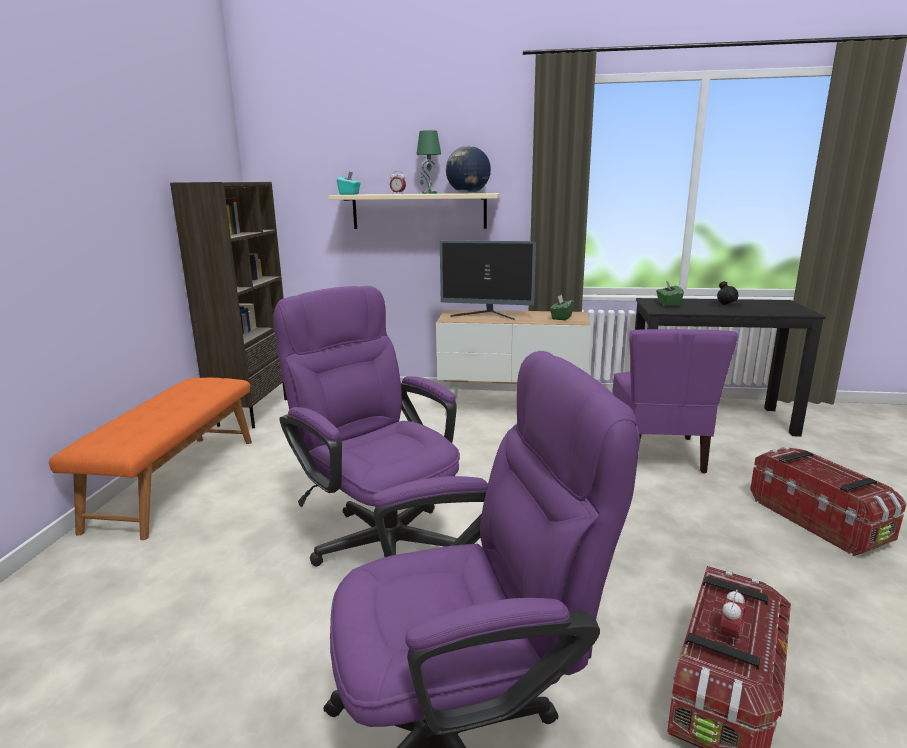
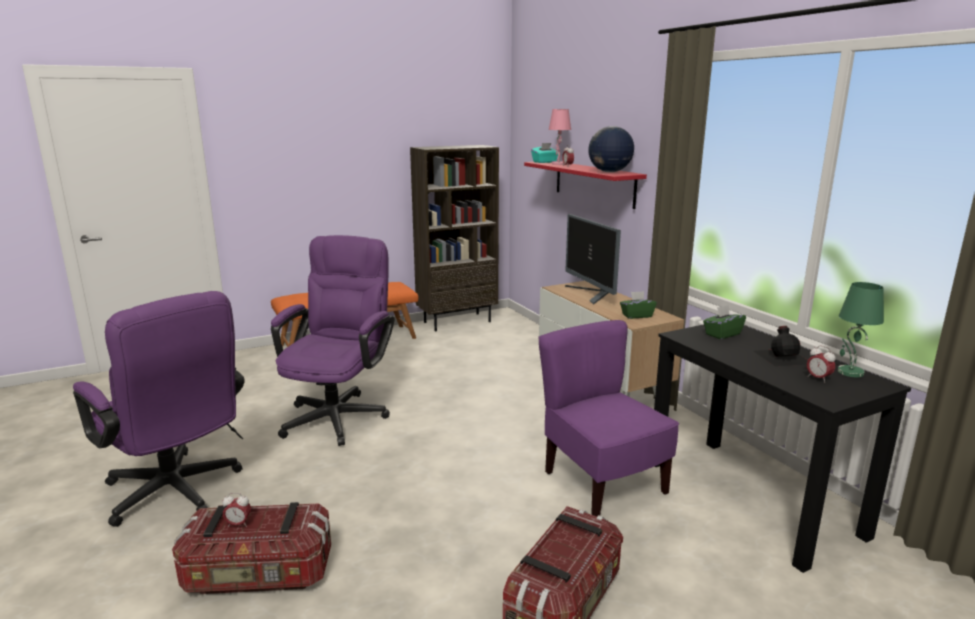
camera: 55 degrees right, 0 degrees up
(375, 194) = (558, 164): none -> pink table lamp
(419, 211) = (594, 183): beige shelf -> red shelf
(429, 193) = (592, 168): green table lamp -> green table lamp (849, 372)
(658, 454) = (602, 483): purple chair -> purple chair turned 90 degrees clockwise
(768, 307) = (818, 378): none -> alarm clock

